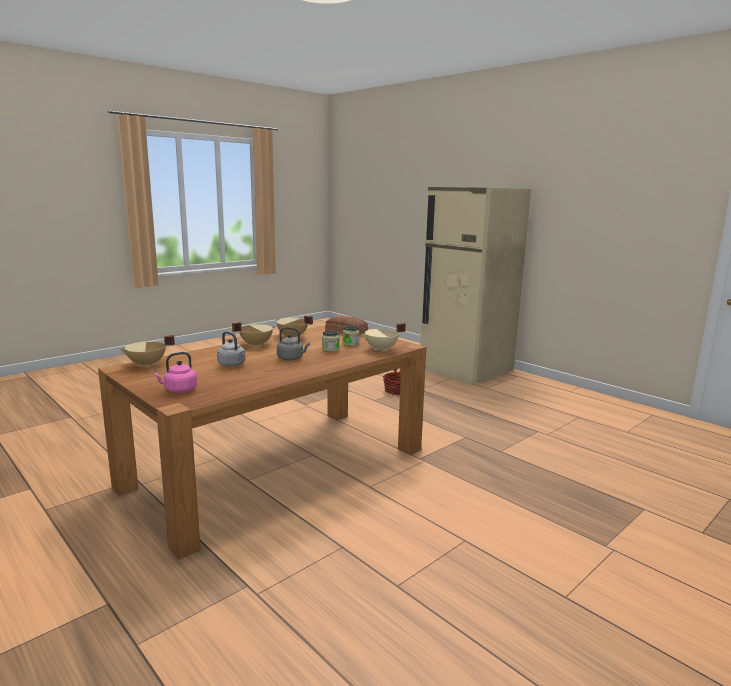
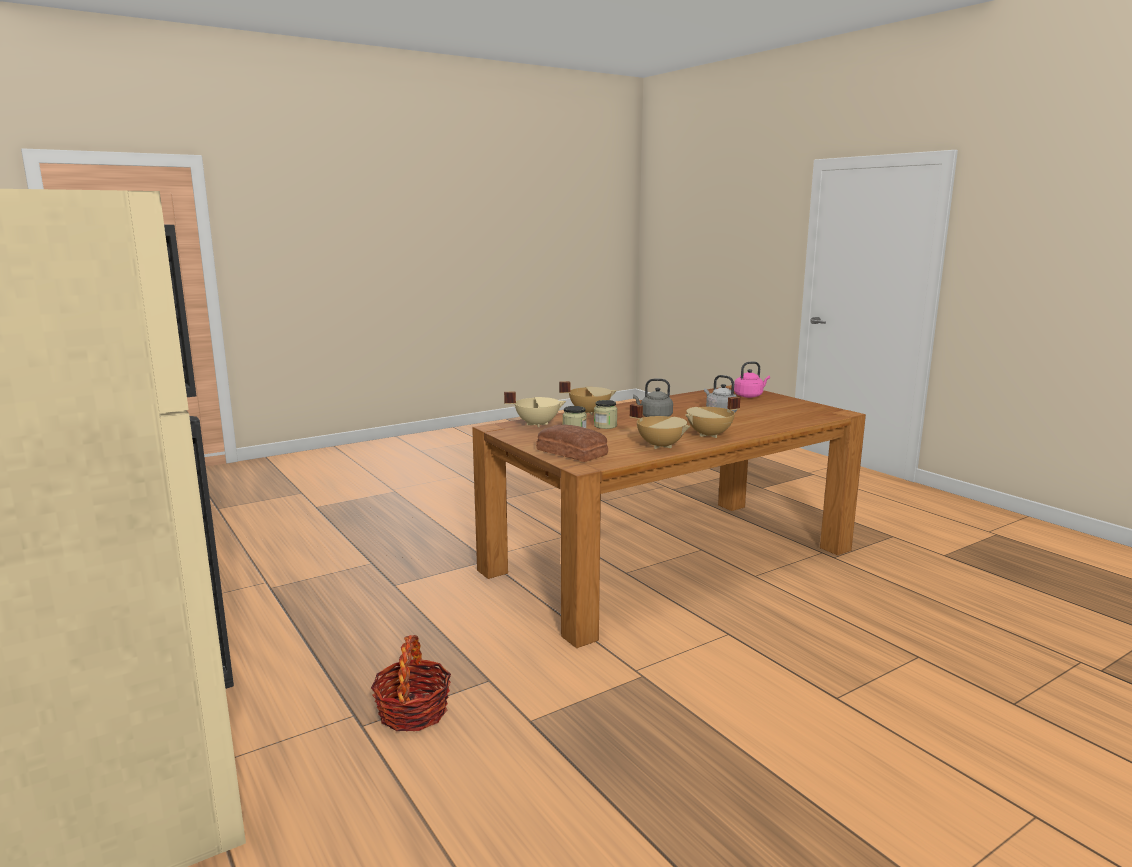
camera: 170 degrees left, 0 degrees up
(147, 365) = (816, 415): beige cooking pot -> beige cooking pot (589, 412)

